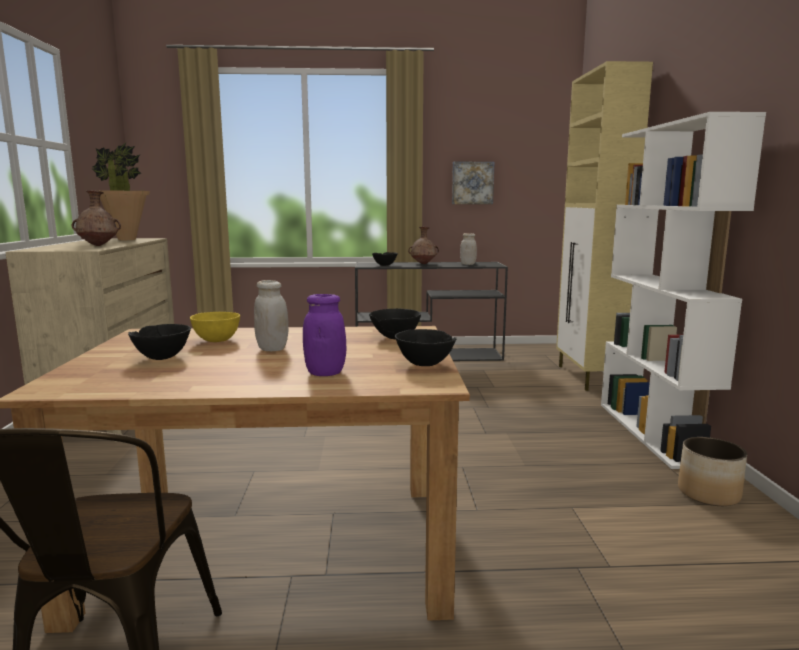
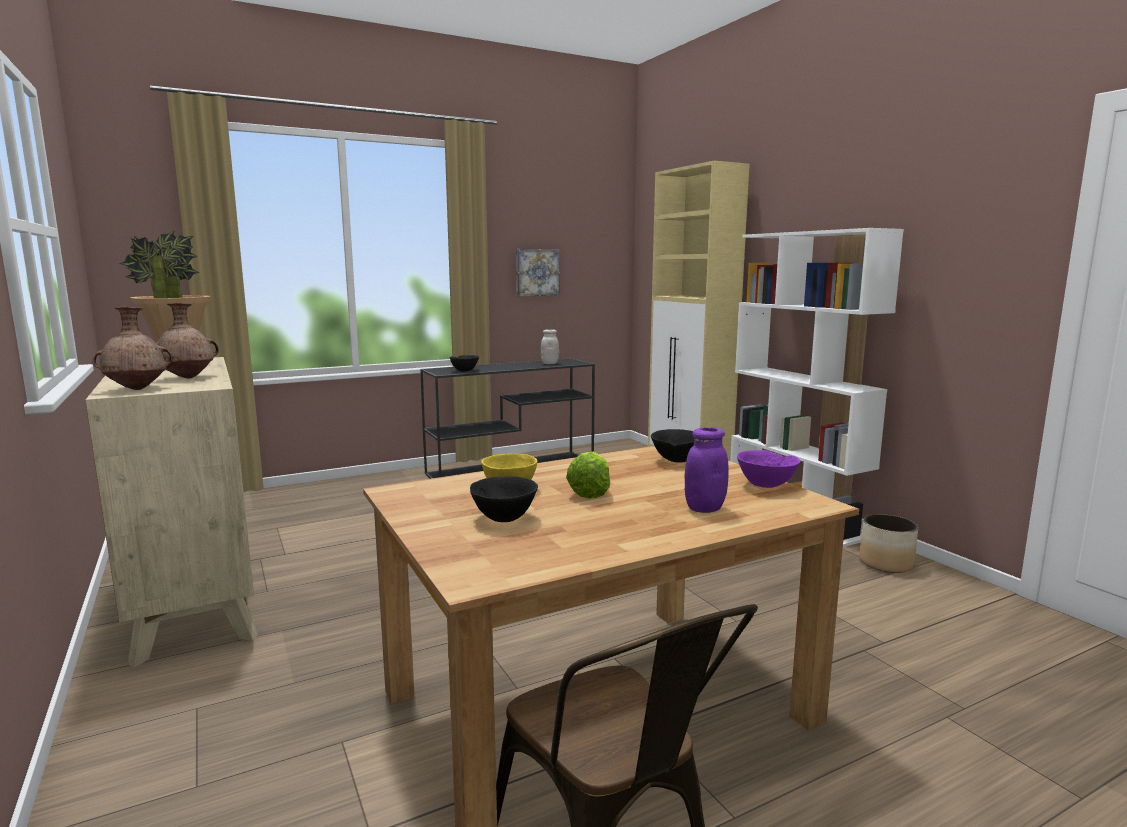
camera: 25 degrees left, 0 degrees up
(272, 349) = (592, 490): white jar -> lettuce
(423, 264) = (502, 366): brown vase -> brown vase (138, 389)
(425, 365) = (766, 486): black bowl -> purple bowl

